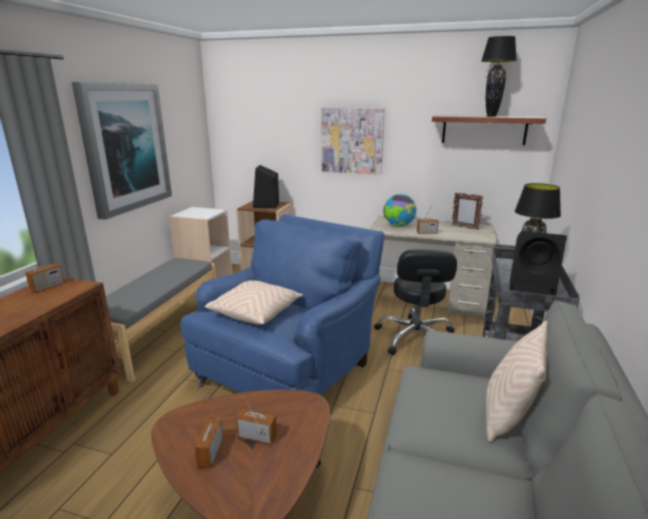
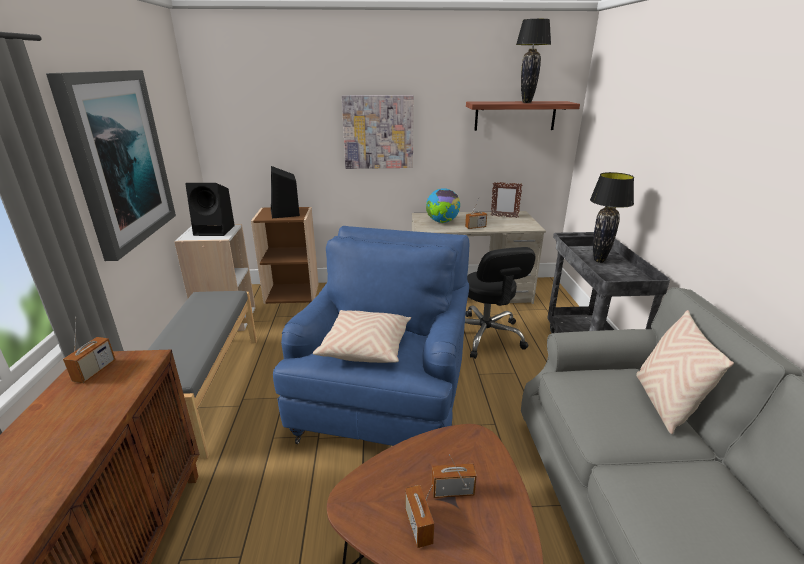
camera: 20 degrees left, 5 degrees up
(532, 291) = (619, 278): black speaker -> black speaker (215, 230)

